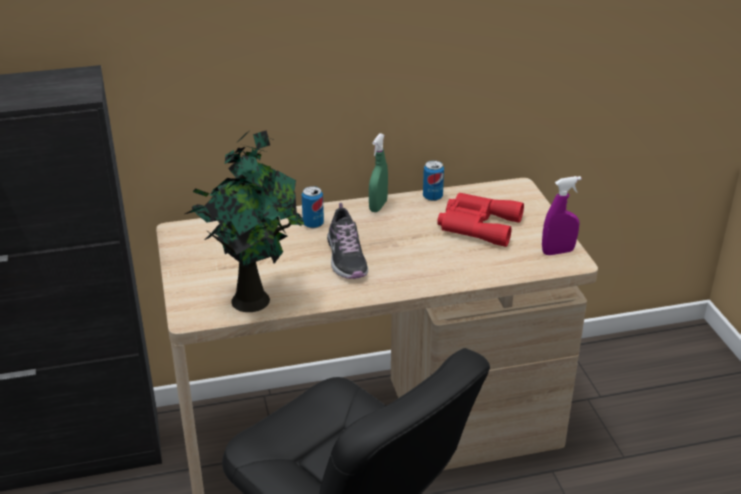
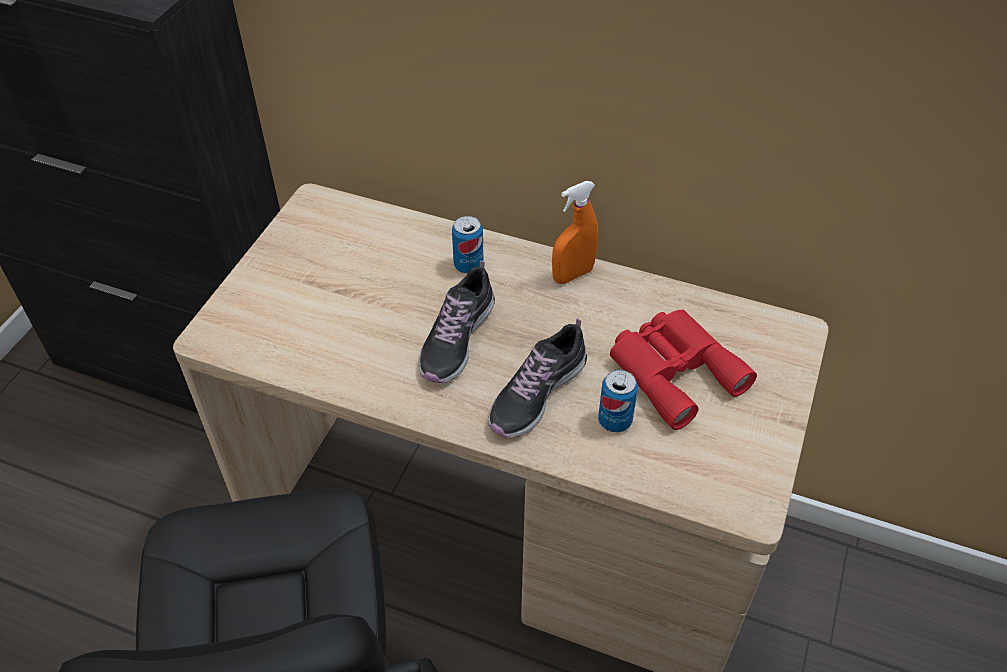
camera: 35 degrees right, 15 degrees up
(253, 299) = (296, 346): potted plant -> none
(378, 206) = (572, 275): green spray bottle -> orange spray bottle
(418, 262) = (536, 394): none -> shoe
(432, 197) = (658, 293): can -> can (615, 420)
(558, 252) = (744, 478): purple spray bottle -> none

